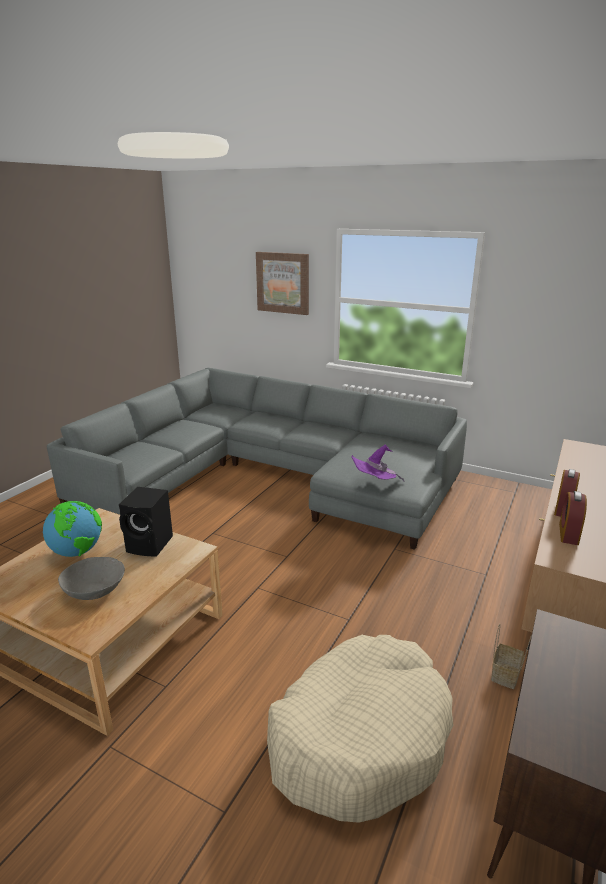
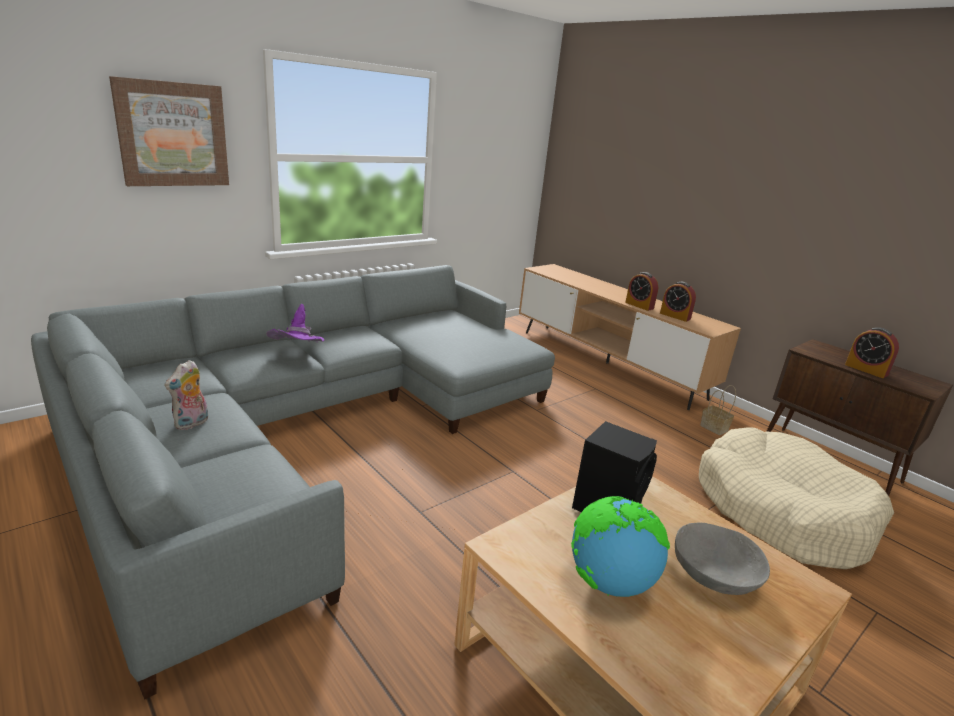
camera: 70 degrees left, 0 degrees up
(178, 431) = (192, 423): none -> plush toy
(374, 484) = (508, 355): purple hat -> purple hat (299, 356)
(553, 683) = (866, 370): none -> alarm clock

